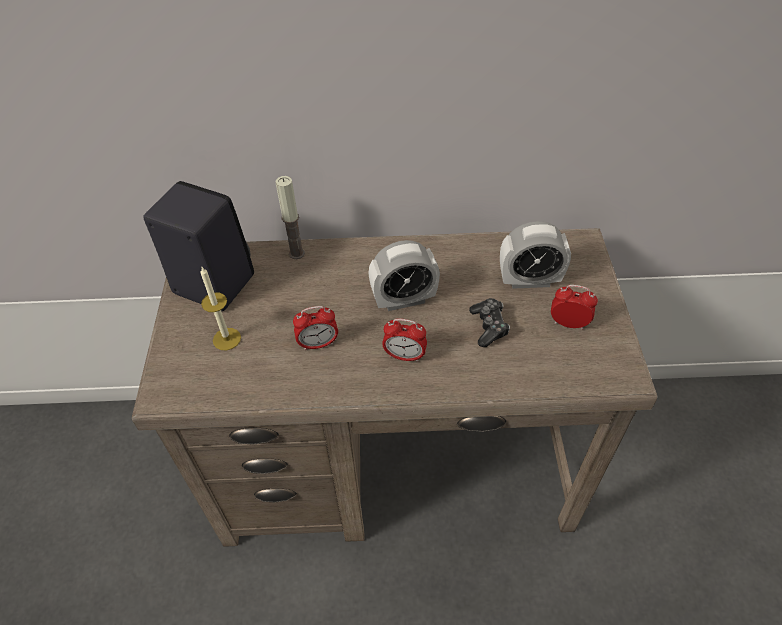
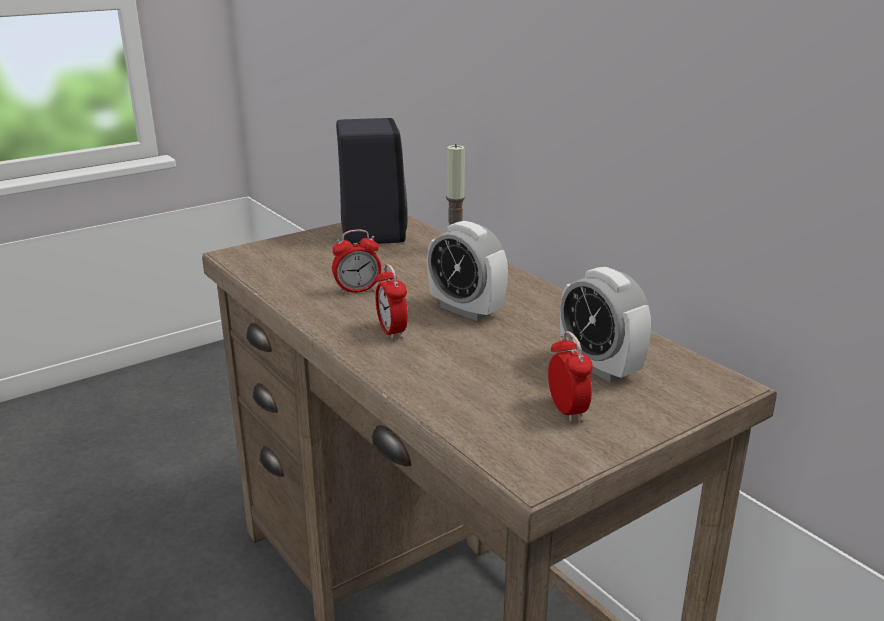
camera: 55 degrees right, 25 degrees down
(227, 339) = (318, 256): candle -> none
(318, 344) = (357, 290): alarm clock -> alarm clock turned 60 degrees counterclockwise
(489, 326) = (492, 363): game controller -> none

